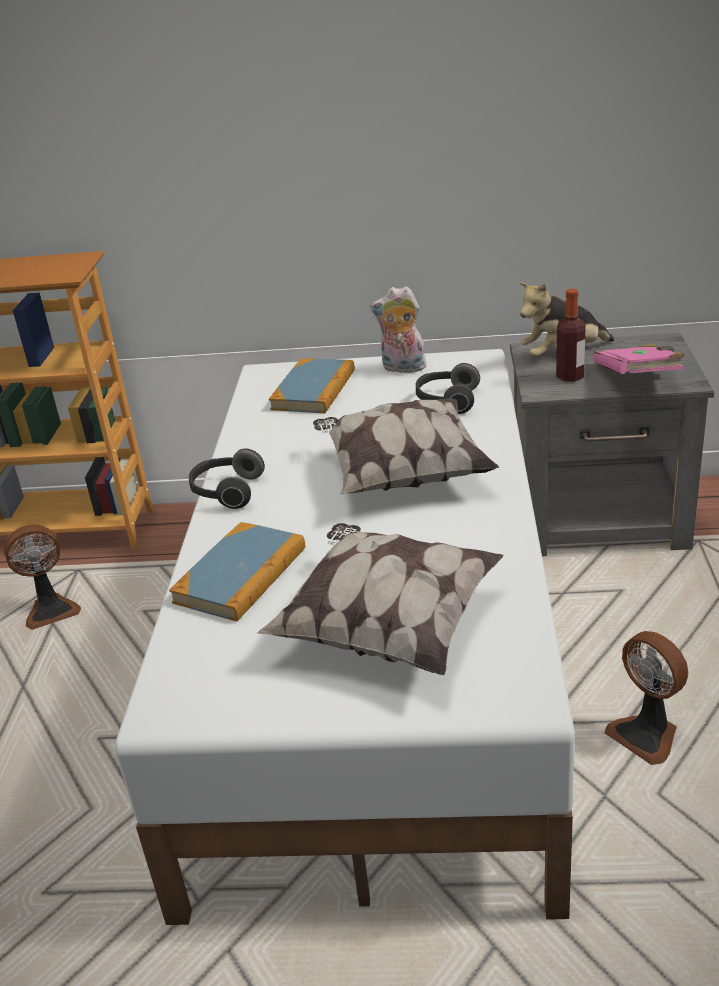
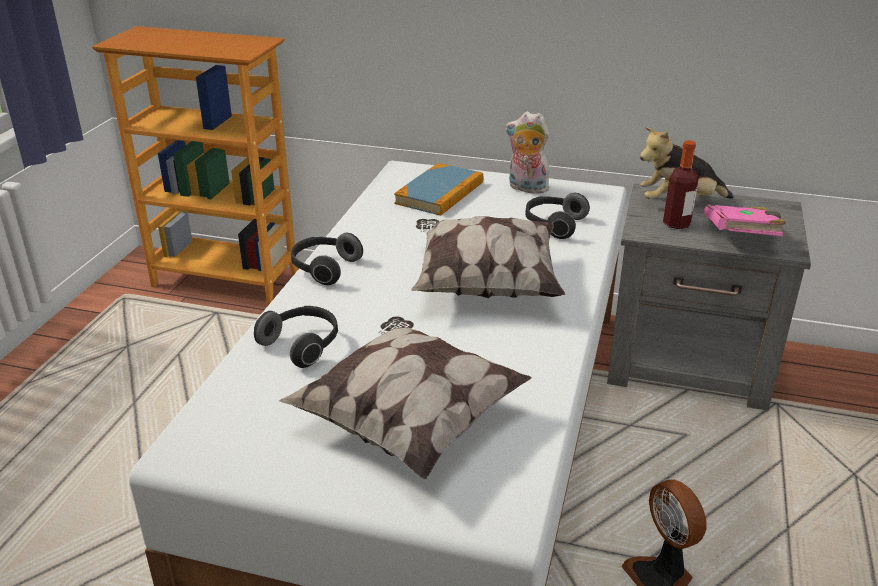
camera: 10 degrees right, 0 degrees up
(51, 610) = (182, 342): fan -> none
(241, 575) = (302, 345): book -> headphones

